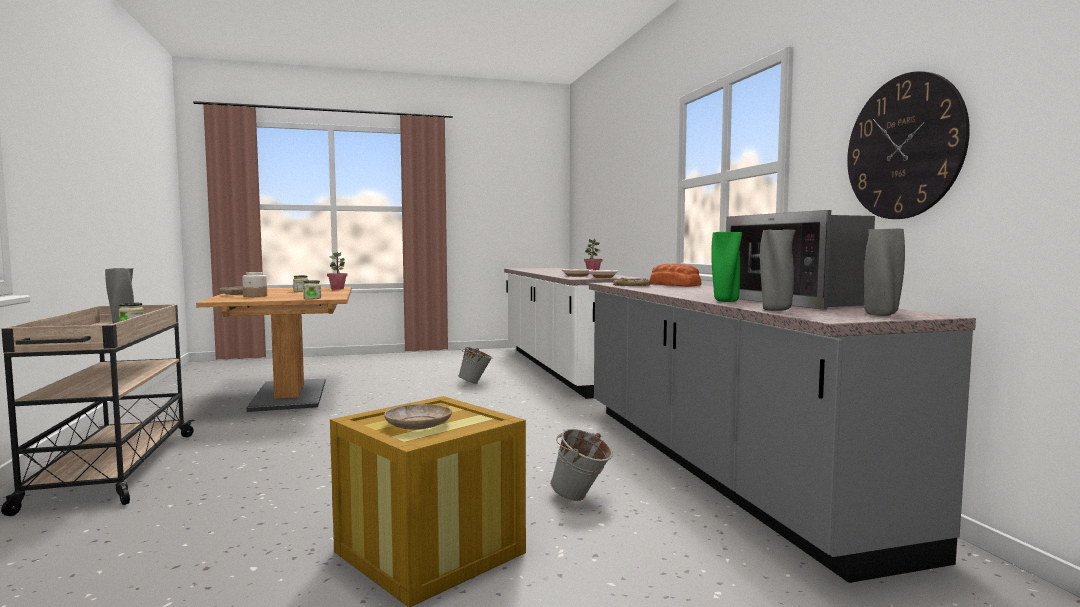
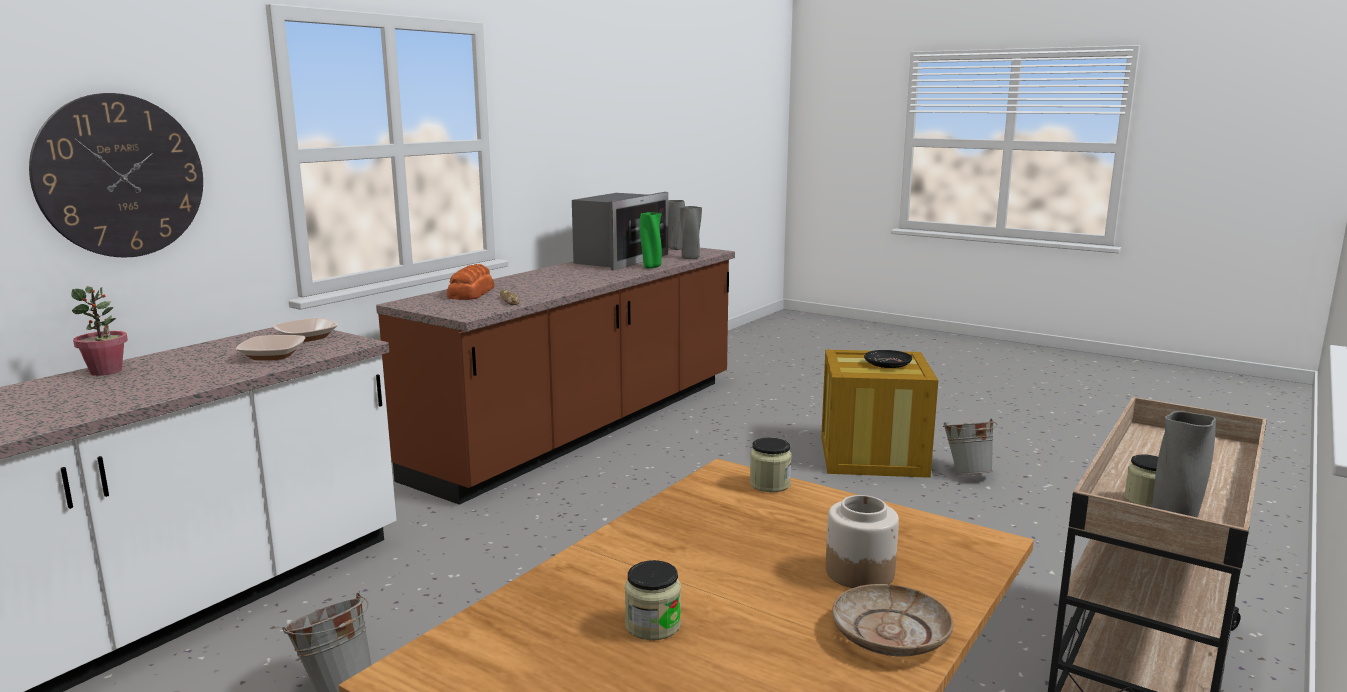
camera: 130 degrees left, 10 degrees up
(337, 289) = (500, 621): potted plant -> none
(418, 425) = (887, 365): beige plate -> black plate
(581, 498) = (726, 446): grey bucket -> grey bucket (967, 473)
(716, 466) = (586, 427): grey counter -> brown counter
(903, 147) = (580, 143): wall clock -> wall clock (121, 176)

